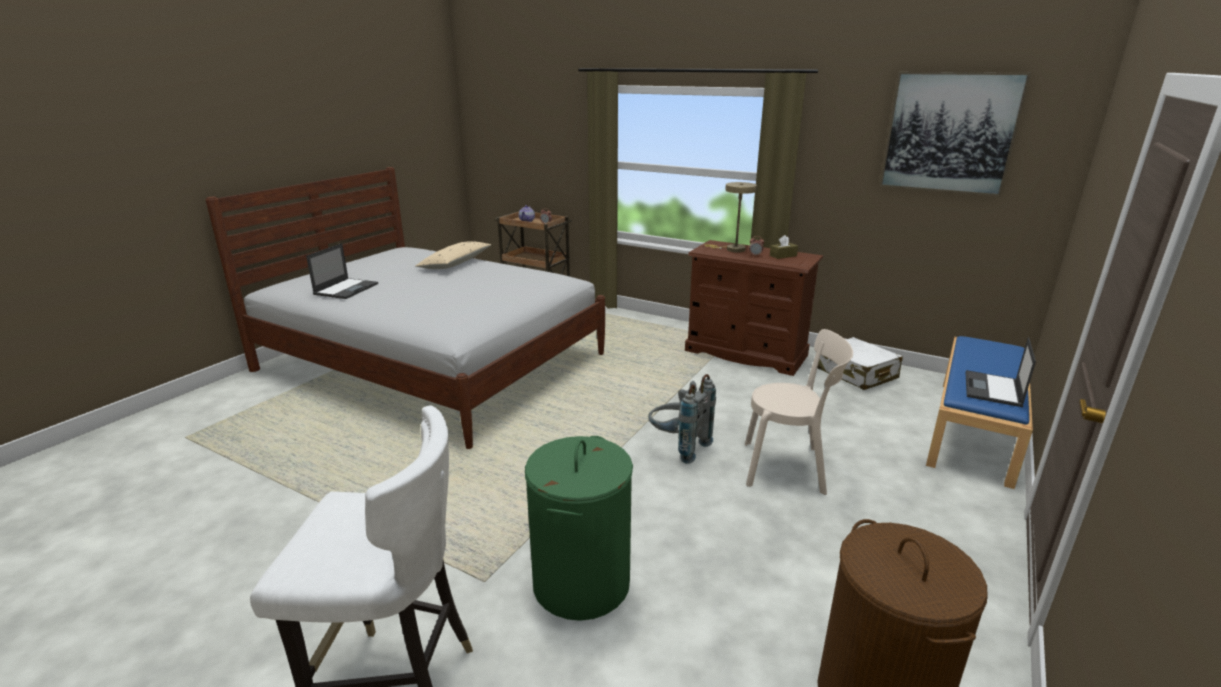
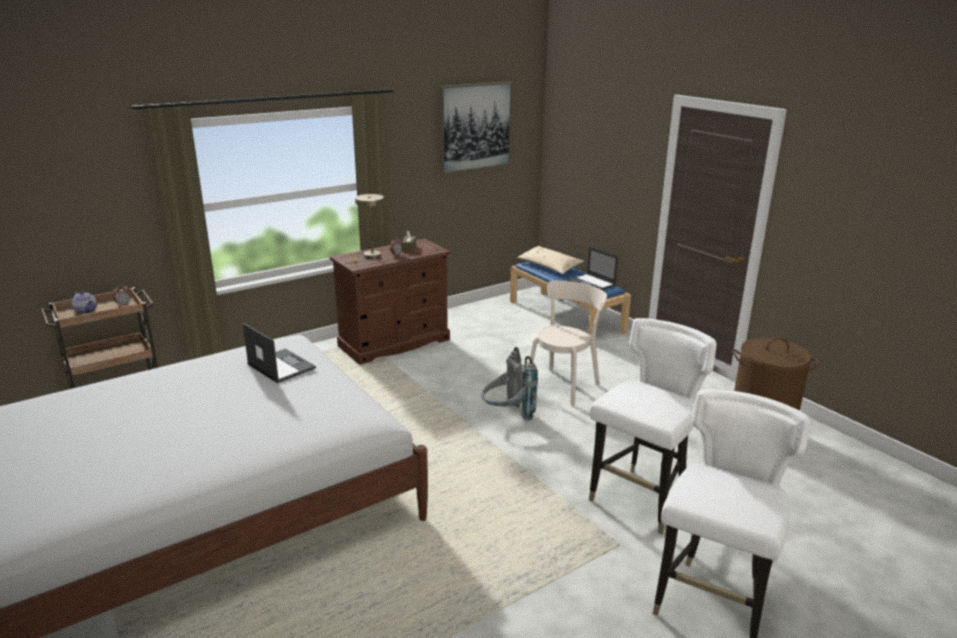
camera: 65 degrees left, 0 degrees up
(346, 289) = (136, 471): laptop -> laptop (280, 366)
(455, 264) = (147, 386): beige pillow -> beige pillow (549, 266)
(581, 583) = (641, 500): green laundry basket -> white chair
(857, 374) = (470, 319): white suitcase -> none

